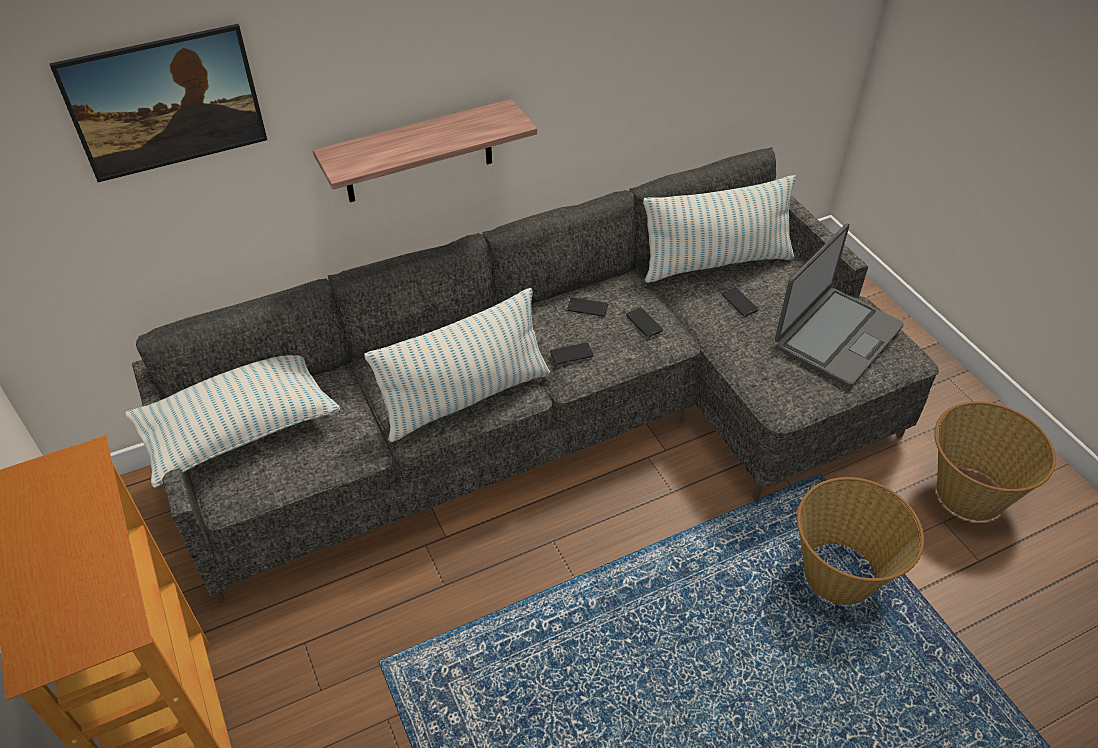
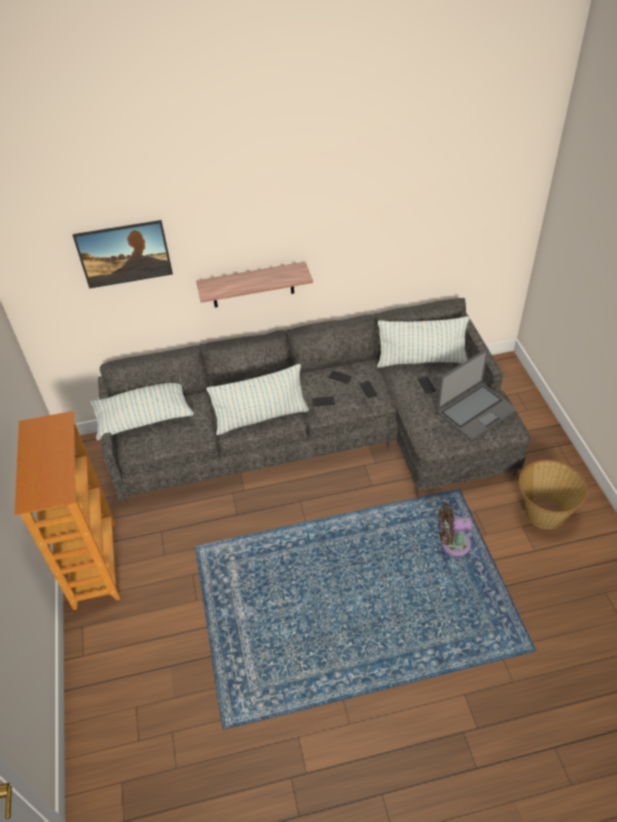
camera: 15 degrees right, 0 degrees up
(840, 573) = (452, 544): basket -> brown fan

